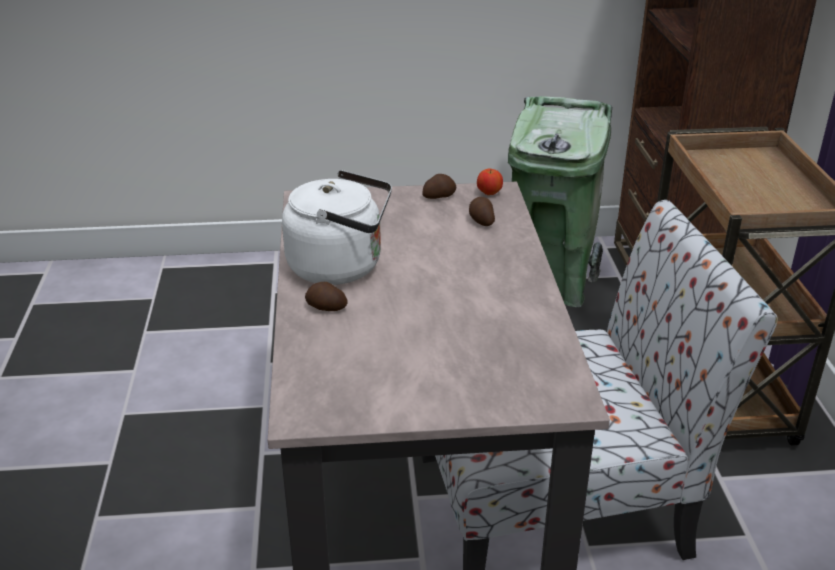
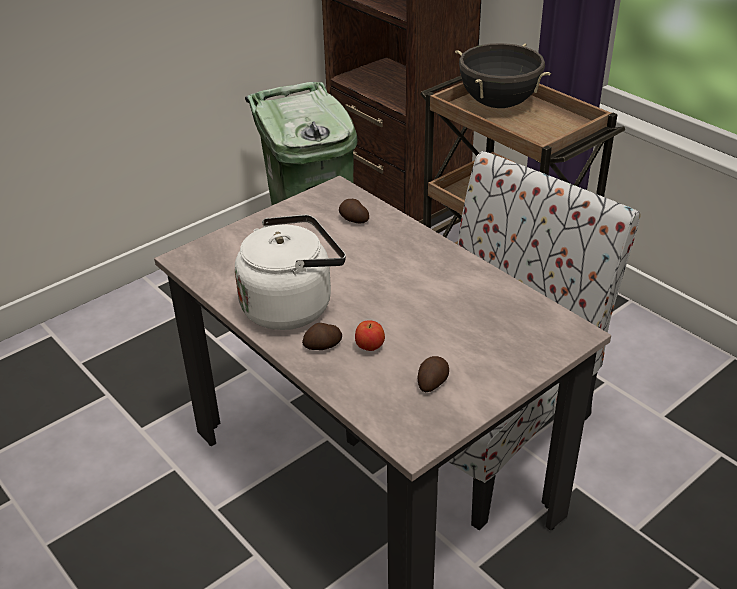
camera: 35 degrees left, 5 degrees up
(438, 196) = (295, 211): potato -> potato (432, 382)
(489, 193) = (331, 193): apple -> apple (370, 347)
(749, 166) = (498, 104): none -> black cooking pot

